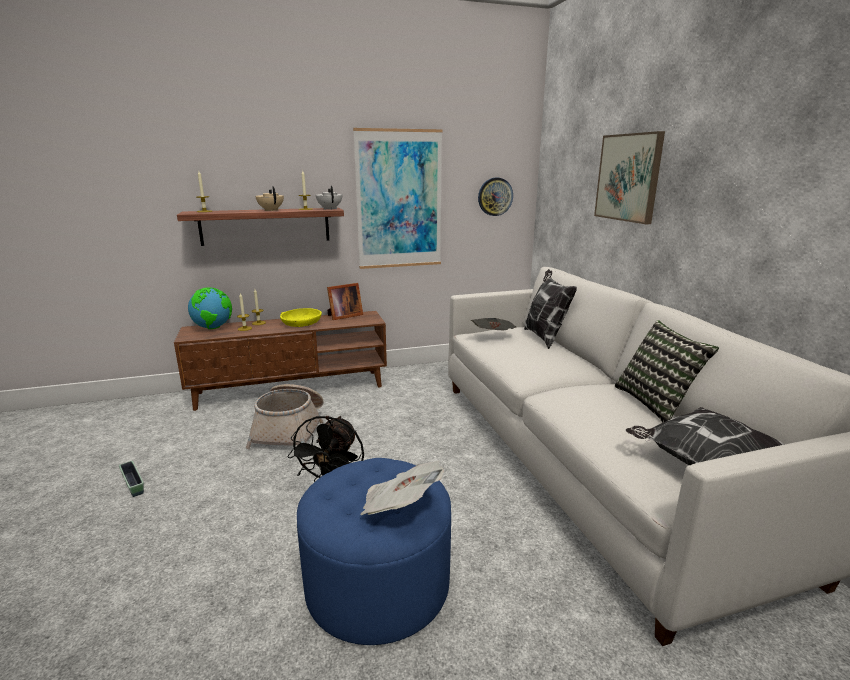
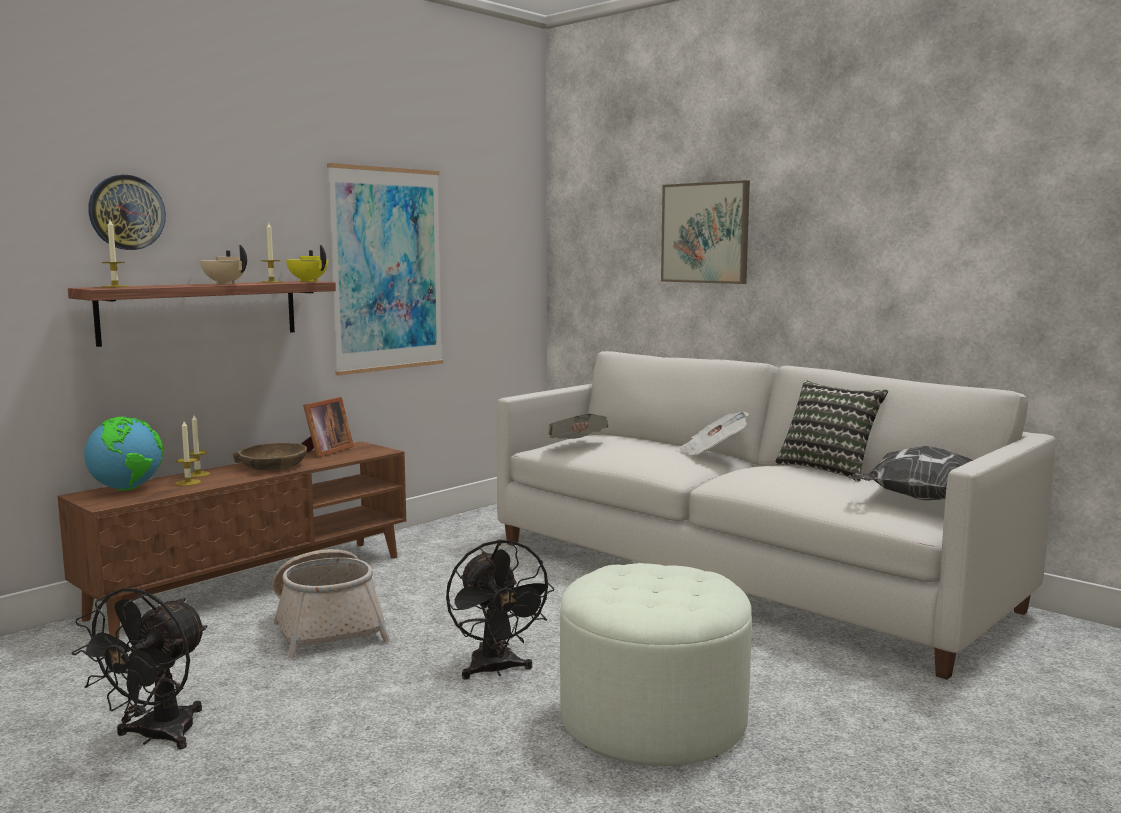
camera: 30 degrees left, 10 degrees down
(133, 484) = (156, 737): planter -> black fan
(301, 323) = (273, 466): yellow bowl -> brown bowl
(330, 209) = (308, 281): white teapot -> yellow teapot
(378, 584) = (653, 720): blue ottoman -> white ottoman
(400, 506) = (698, 587): newspaper -> newspaper (711, 452)
(495, 196) = (501, 265): wall clock -> wall clock (126, 212)
(545, 337) = (638, 438): pillow -> none

